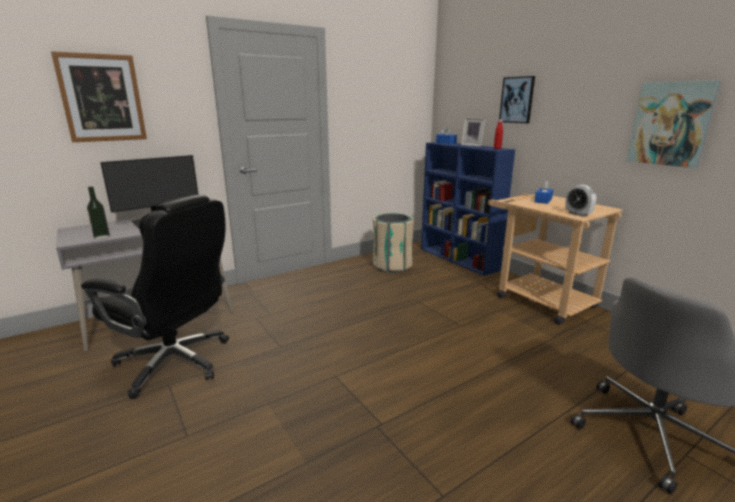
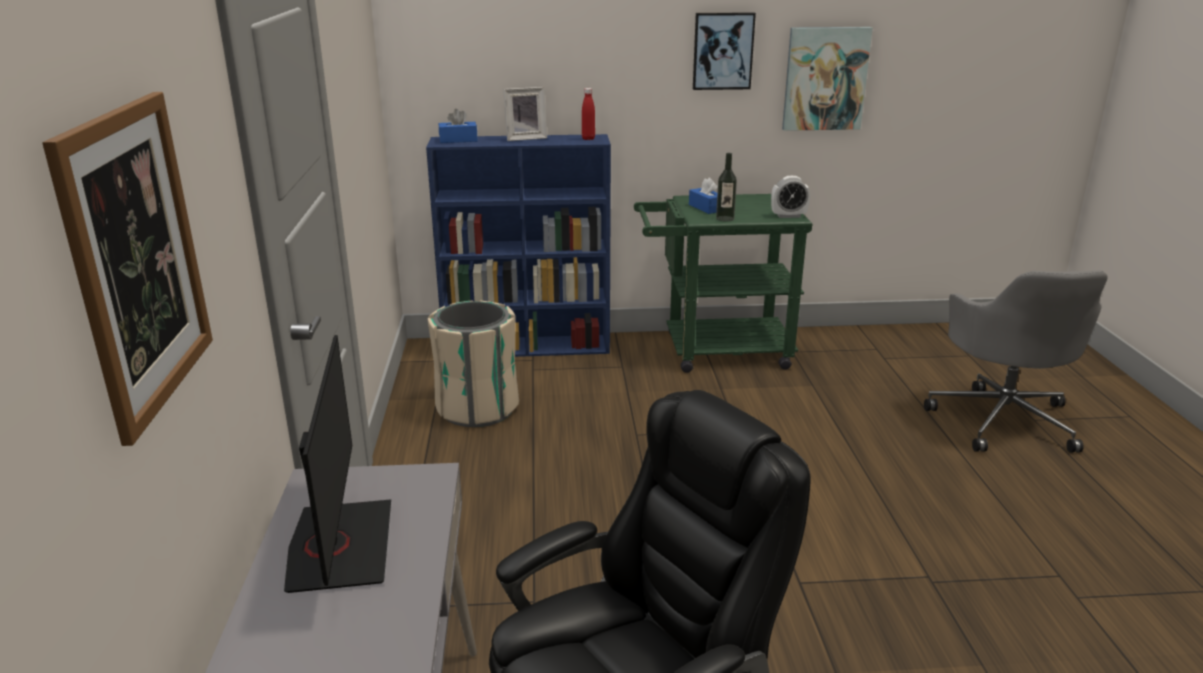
camera: 60 degrees left, 5 degrees up
(102, 237) = (401, 651): bottle -> bottle (725, 218)
(517, 100) = (593, 51): picture -> picture (723, 51)
(538, 299) = (715, 351): beige cart -> green cart

